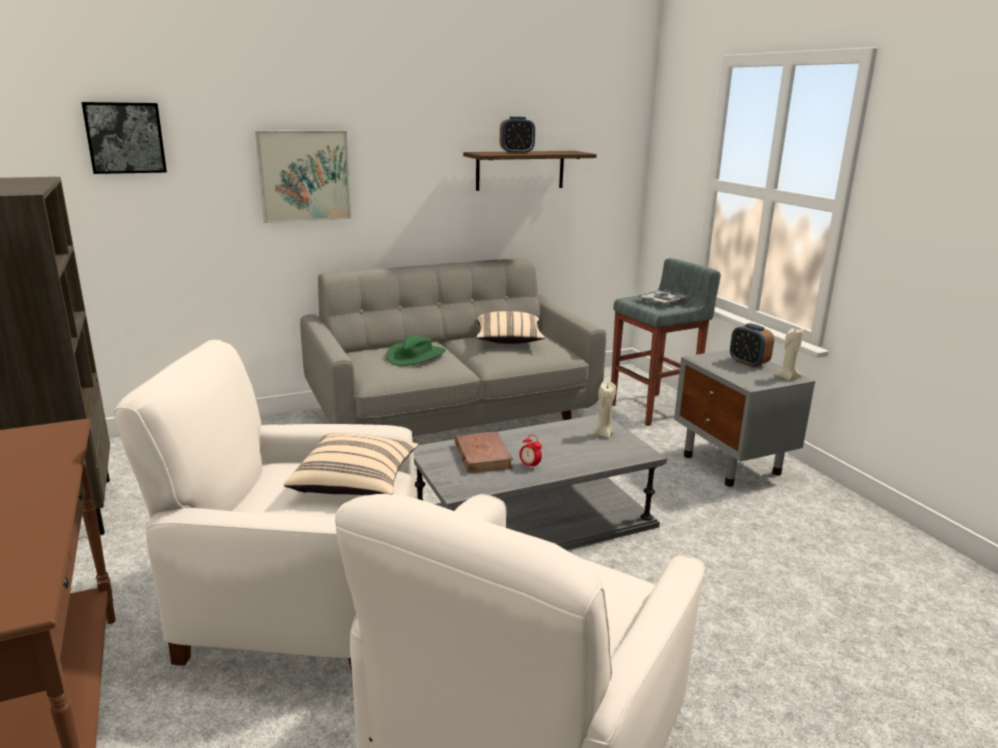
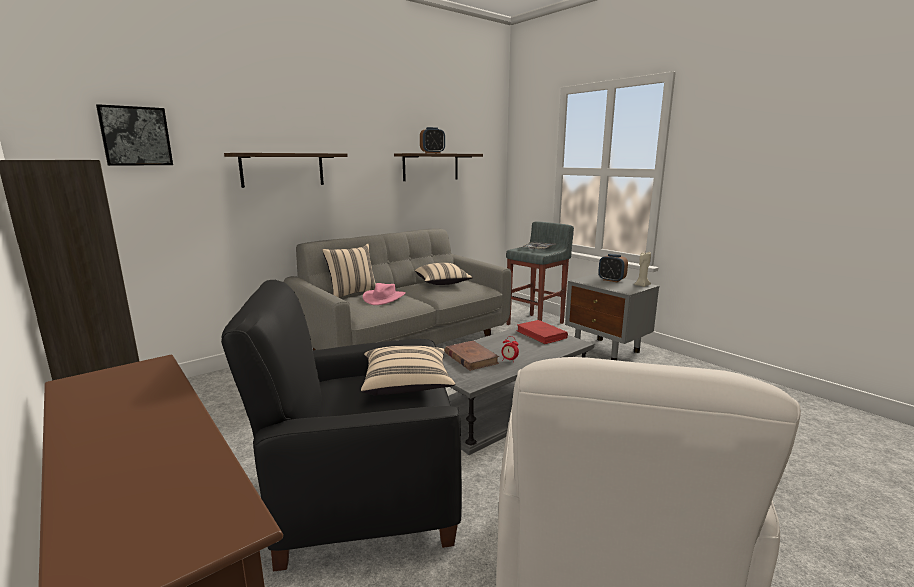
camera: 15 degrees left, 5 degrees down
(300, 605) = (363, 496): white armchair -> black armchair
(304, 176) = (282, 169): picture -> shelf
(382, 344) = (352, 294): none -> beige pillow
(416, 356) = (384, 298): green hat -> pink hat
(603, 434) = (541, 334): beige candle -> red book

